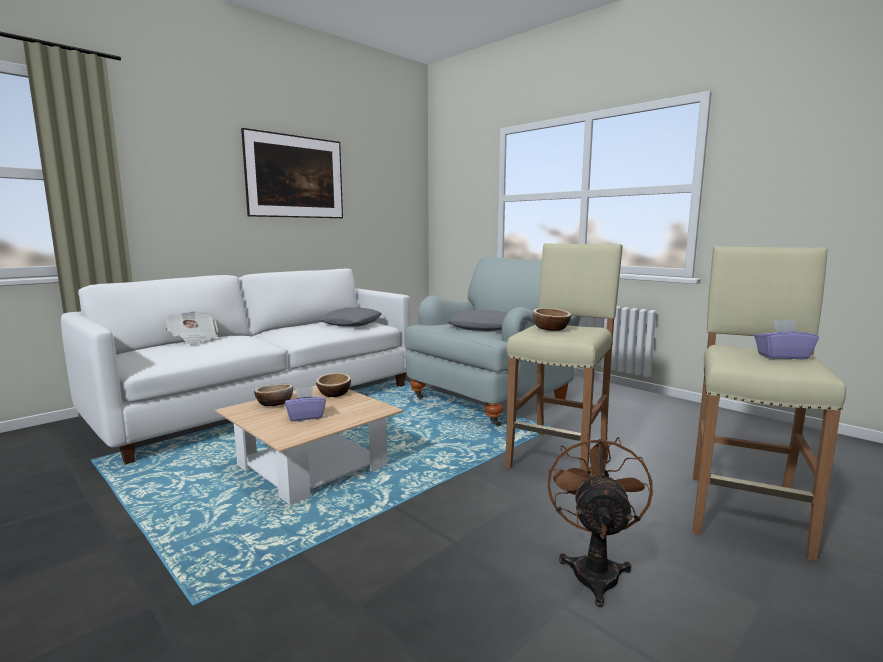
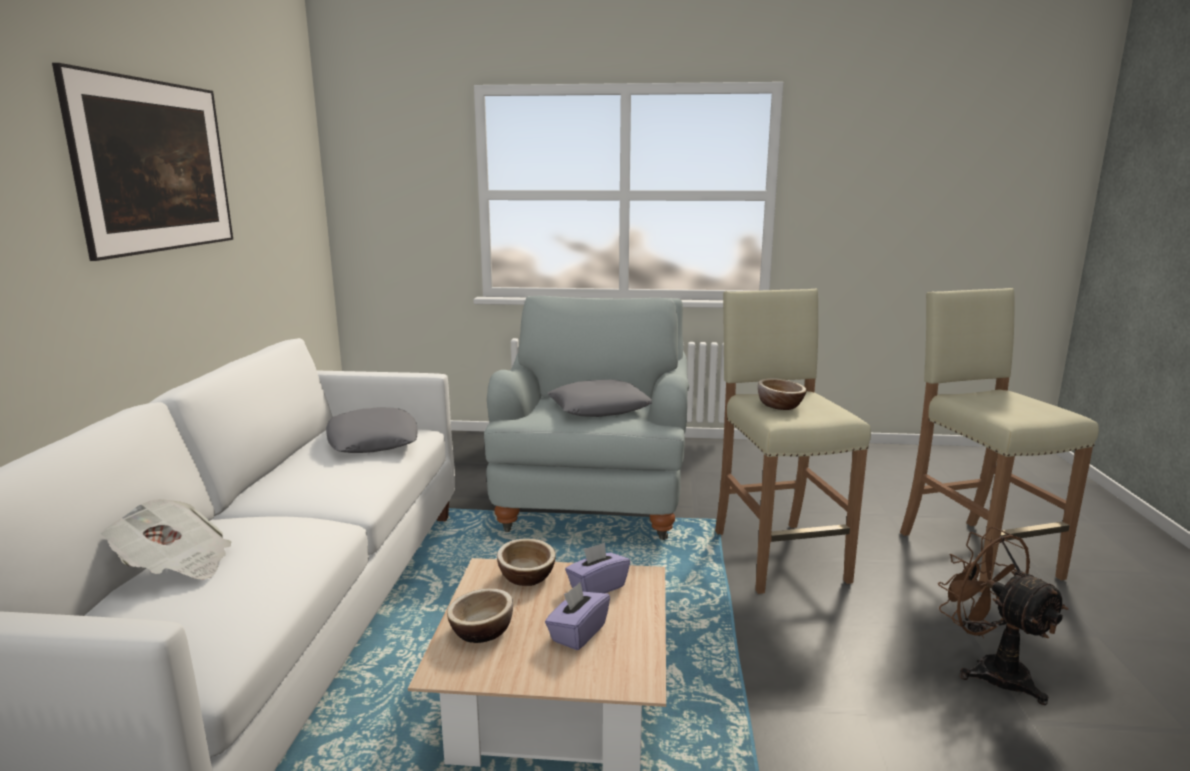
camera: 40 degrees left, 5 degrees up
(782, 356) = (1014, 400): purple tissue box -> purple tissue box (597, 587)

